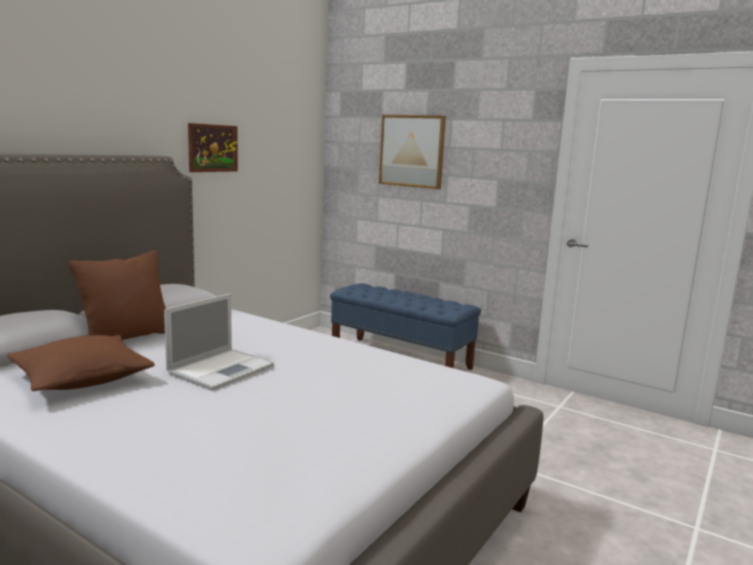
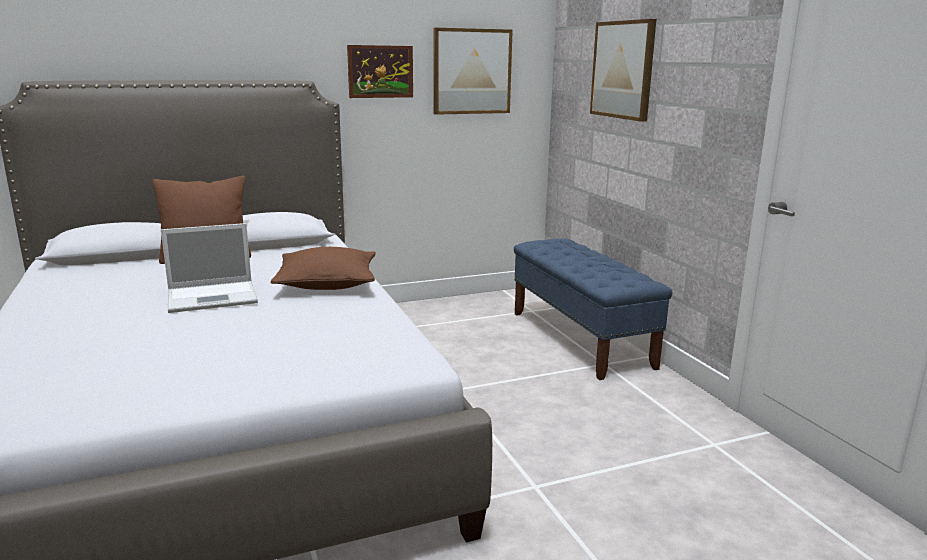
camera: 35 degrees right, 5 degrees up
(82, 379) = (112, 284): brown pillow -> brown pillow (327, 283)
(276, 149) = (471, 71): none -> picture

